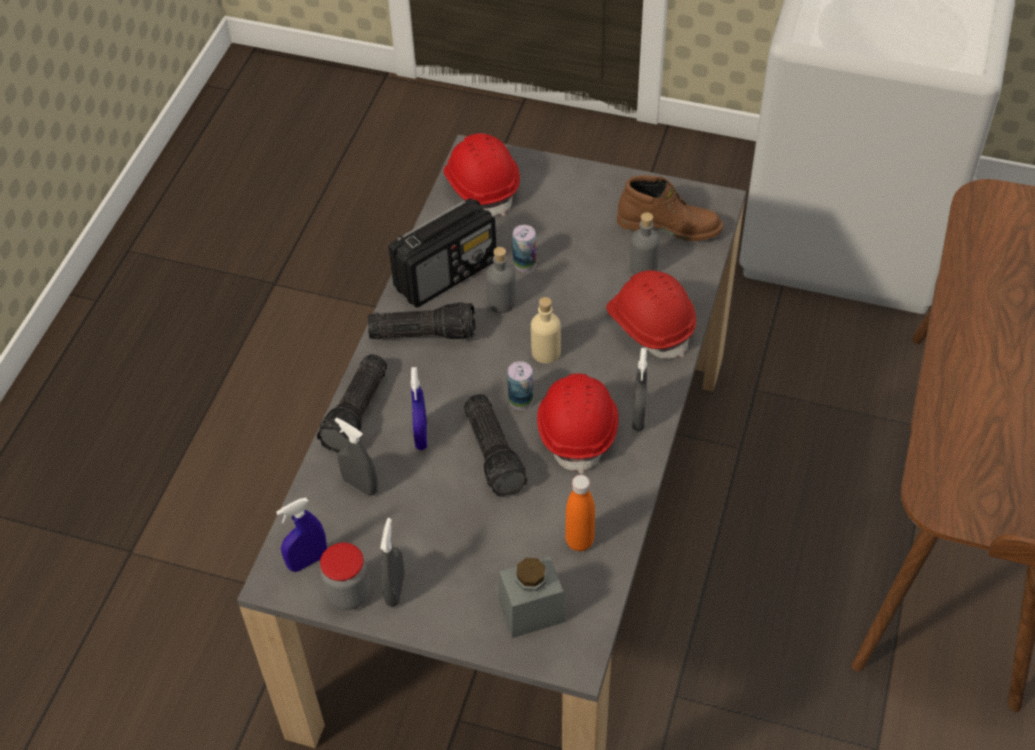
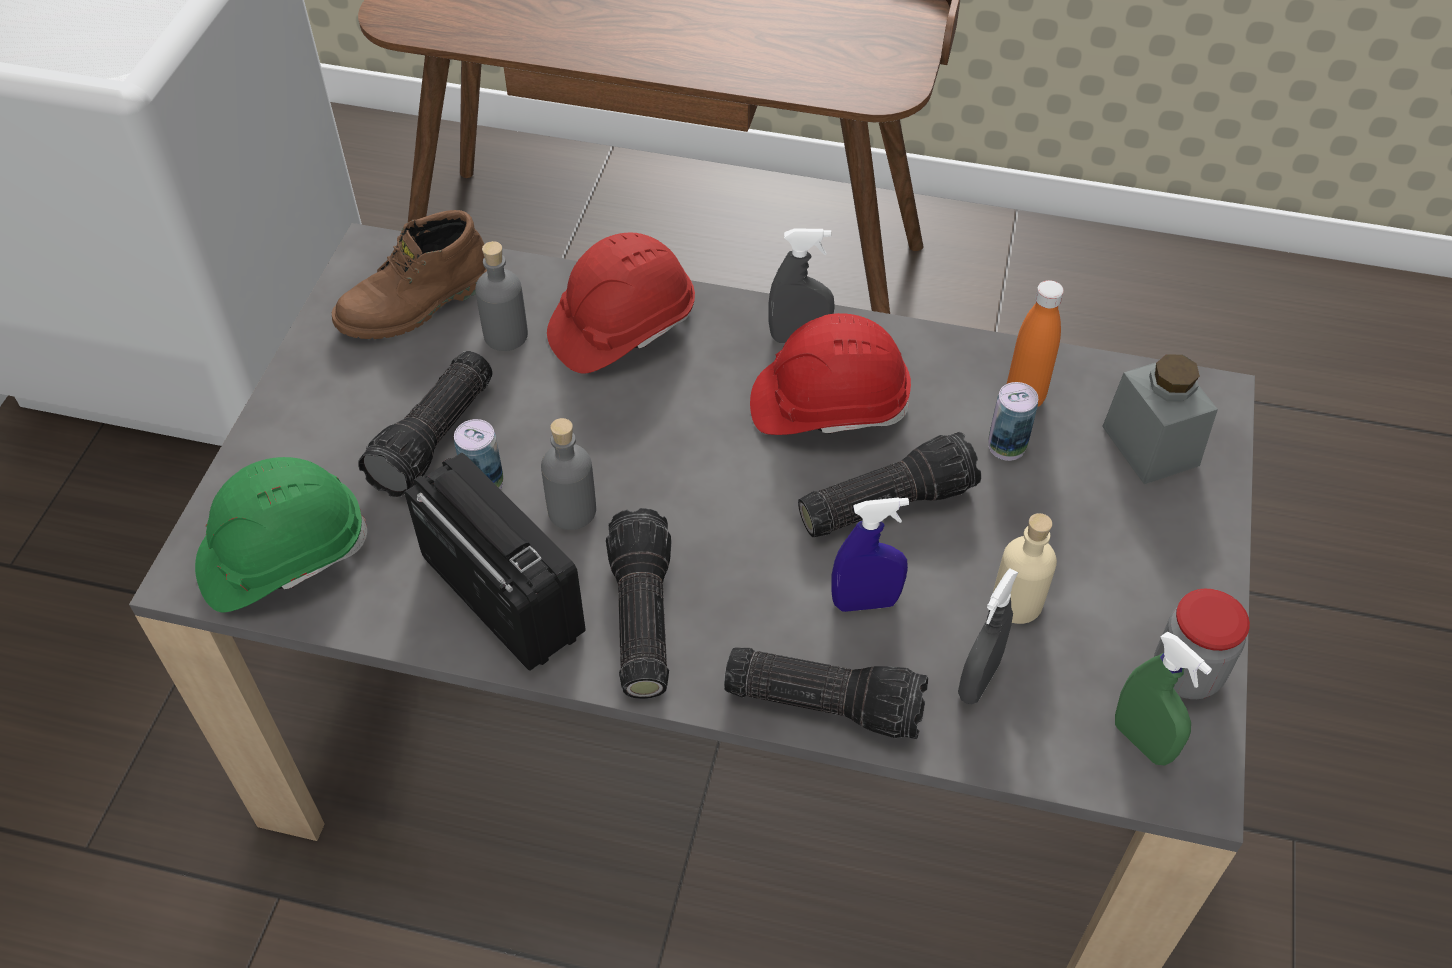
camera: 95 degrees left, 0 degrees up
(307, 561) = (1142, 741): blue spray bottle -> green spray bottle
(395, 590) = (1162, 611): grey spray bottle -> none
(482, 186) = (283, 555): red hard hat -> green hard hat
(520, 400) = (779, 475): can -> can (1006, 446)
(546, 352) = (680, 448): beige bottle -> beige bottle (1017, 603)
(559, 241) = (436, 439): none -> flashlight
(669, 225) = (416, 305): brown boot -> brown boot turned 135 degrees counterclockwise

